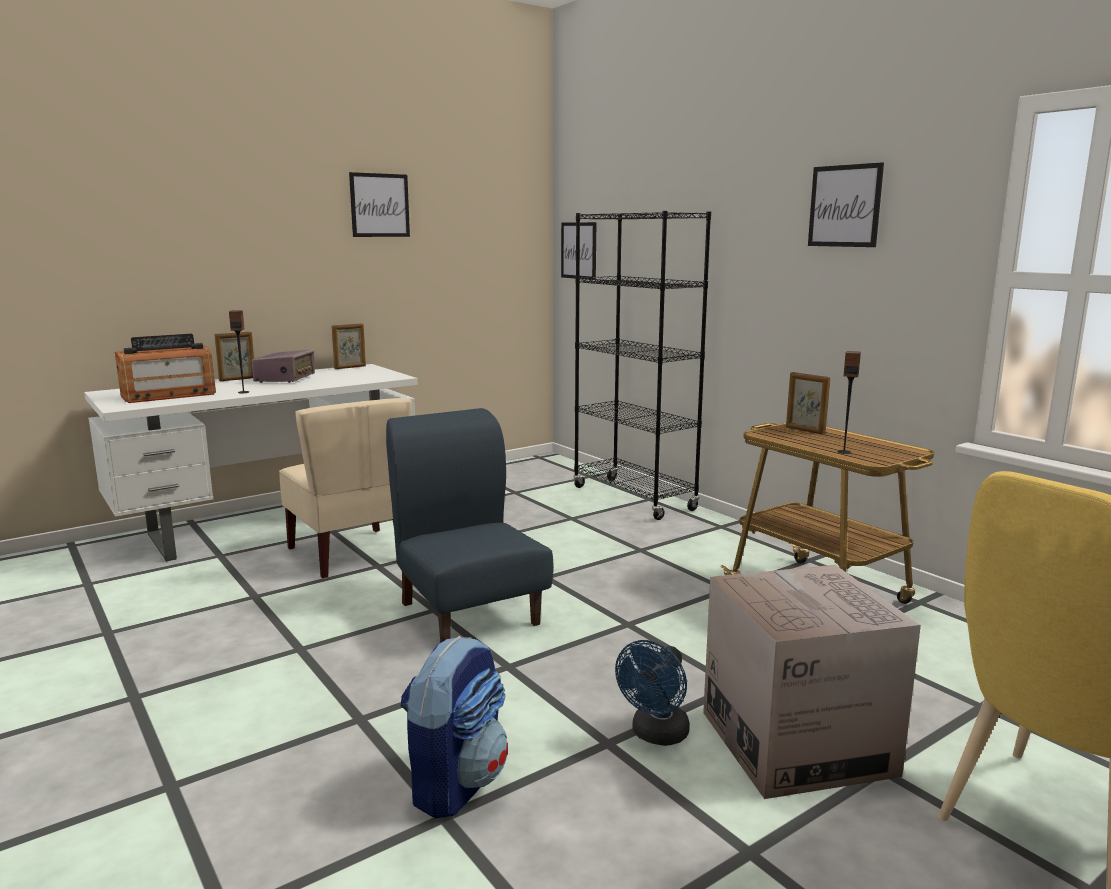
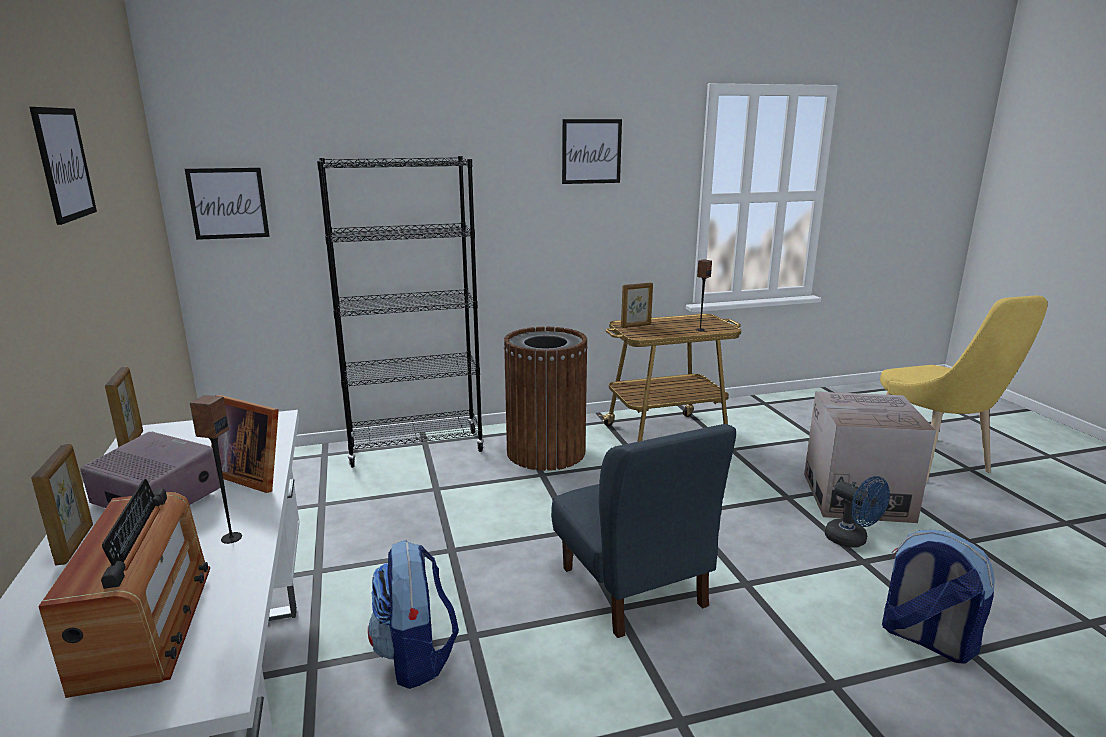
camera: 70 degrees left, 5 degrees up
(315, 385) = (252, 475): none -> picture frame
(349, 554) = (416, 656): beige chair -> backpack
(469, 612) = (633, 587): blue chair -> blue chair turned 105 degrees counterclockwise
(690, 544) = (546, 452): none -> brown trash can

